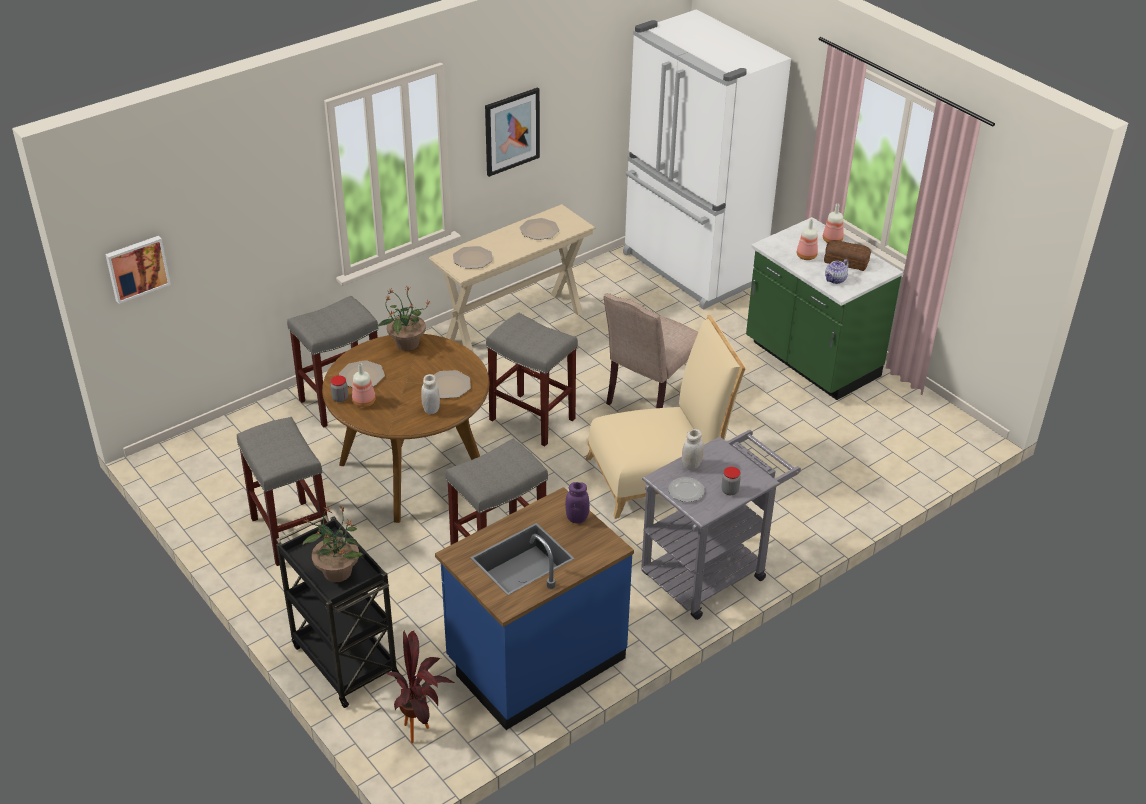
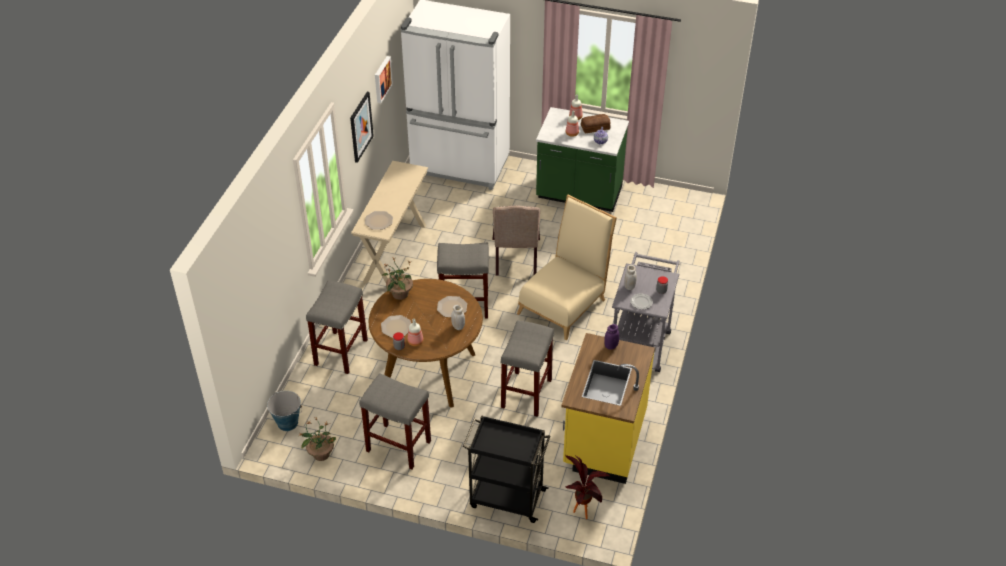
camera: 35 degrees left, 5 degrees up
(137, 268) = (237, 326): picture -> picture (382, 79)
(207, 445) = (287, 423): none -> bucket
(337, 571) = (513, 444): potted plant -> potted plant (320, 454)
(535, 660) = (603, 439): blue counter -> yellow counter
(539, 230) = (398, 183): plate -> none

